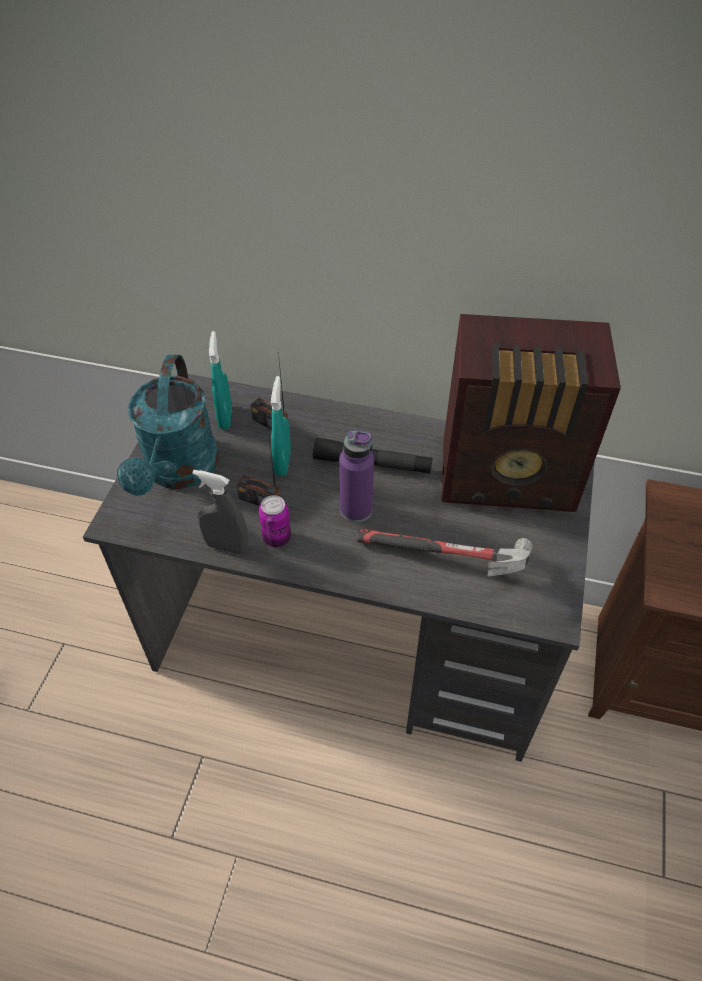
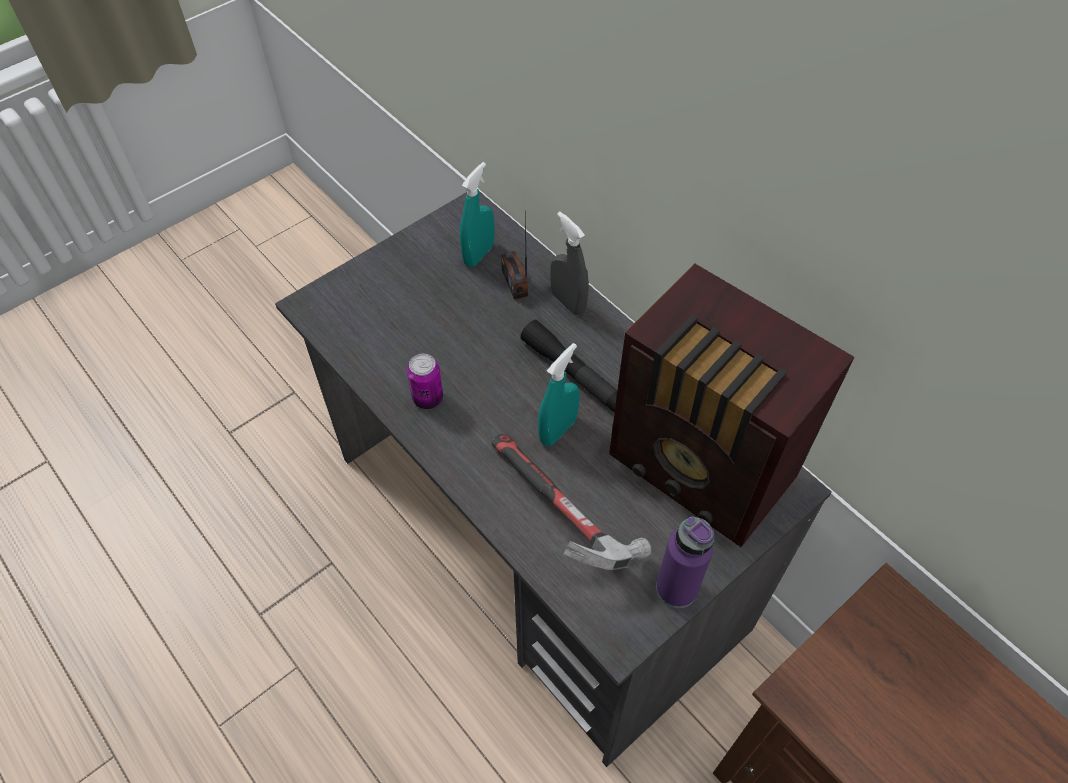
camera: 35 degrees right, 5 degrees up
(178, 472) = (396, 287): turquoise watering can -> none
(227, 546) = (379, 381): grey spray bottle -> grey spray bottle (568, 302)
(260, 499) = (443, 353): radio -> none
(283, 463) = (493, 328): turquoise spray bottle -> turquoise spray bottle (558, 430)
(356, 510) = (521, 413): purple bottle -> purple bottle (676, 588)

